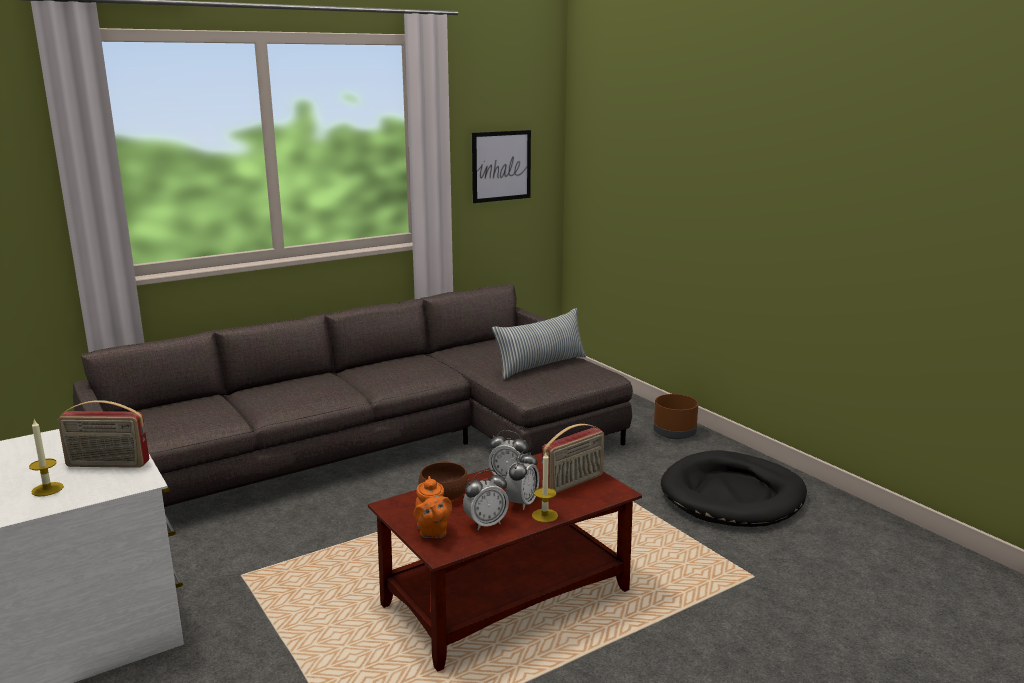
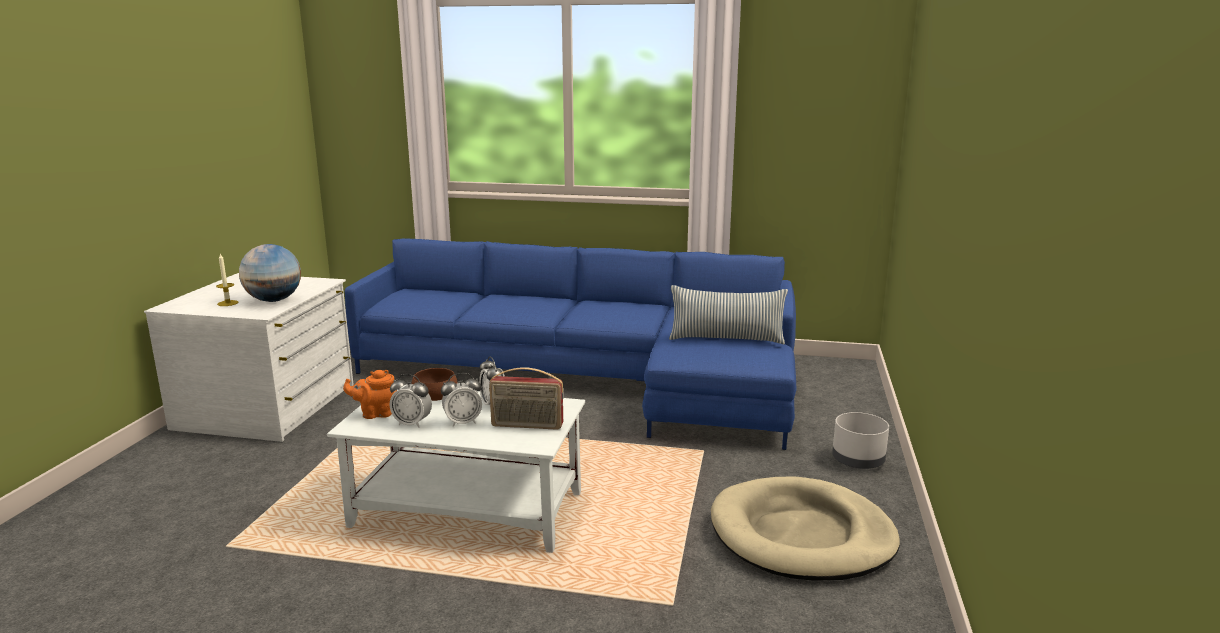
camera: 45 degrees right, 0 degrees up
(107, 464) = (274, 300): radio -> globe
(385, 447) = (592, 378): grey sofa -> blue sofa
(432, 532) = (375, 414): orange teapot -> orange teapot turned 45 degrees clockwise
(501, 166) = (811, 132): picture -> none
(507, 597) = (469, 510): brown coffee table -> white coffee table
(544, 515) = (455, 436): candle -> none
(675, 433) = (858, 460): brown planter -> grey planter
(733, 495) = (802, 535): black dog bed -> beige dog bed

